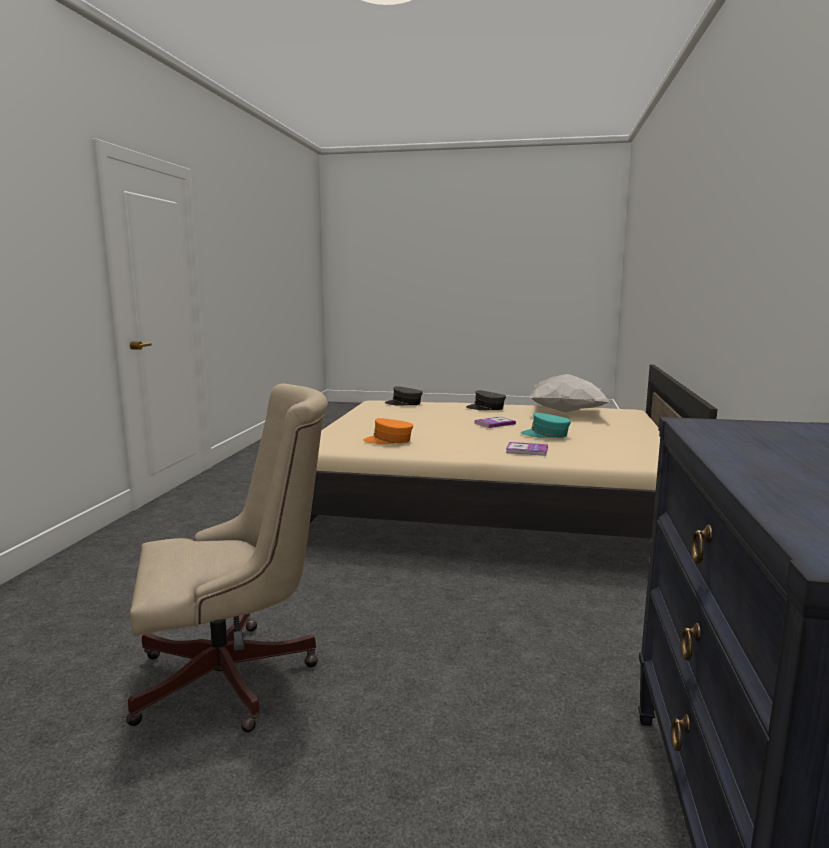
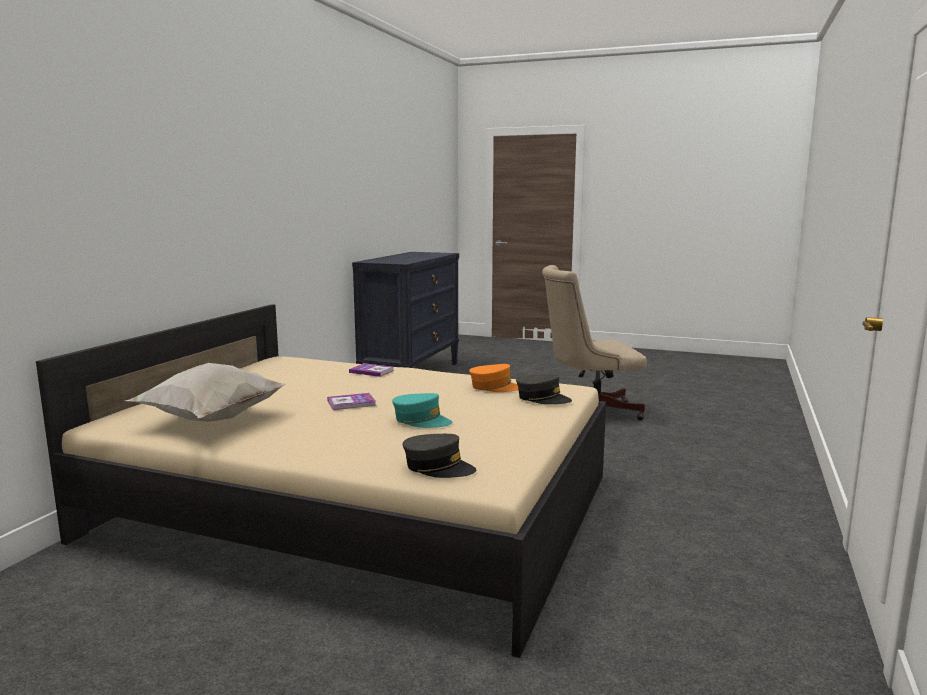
camera: 170 degrees left, 0 degrees up
(486, 408) = (307, 443): grey cap -> grey cap (542, 398)
(546, 434) = (321, 385): turquoise cap -> turquoise cap (421, 420)

